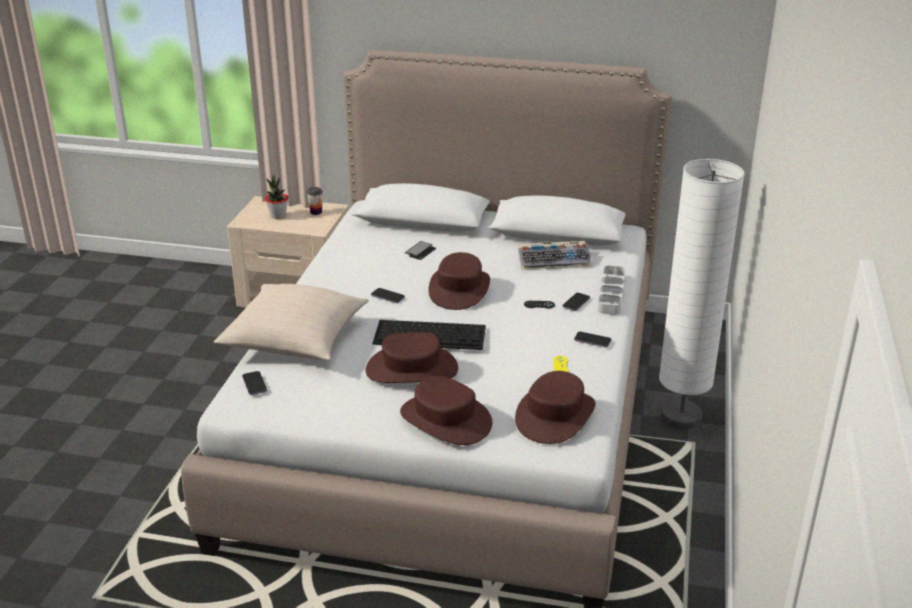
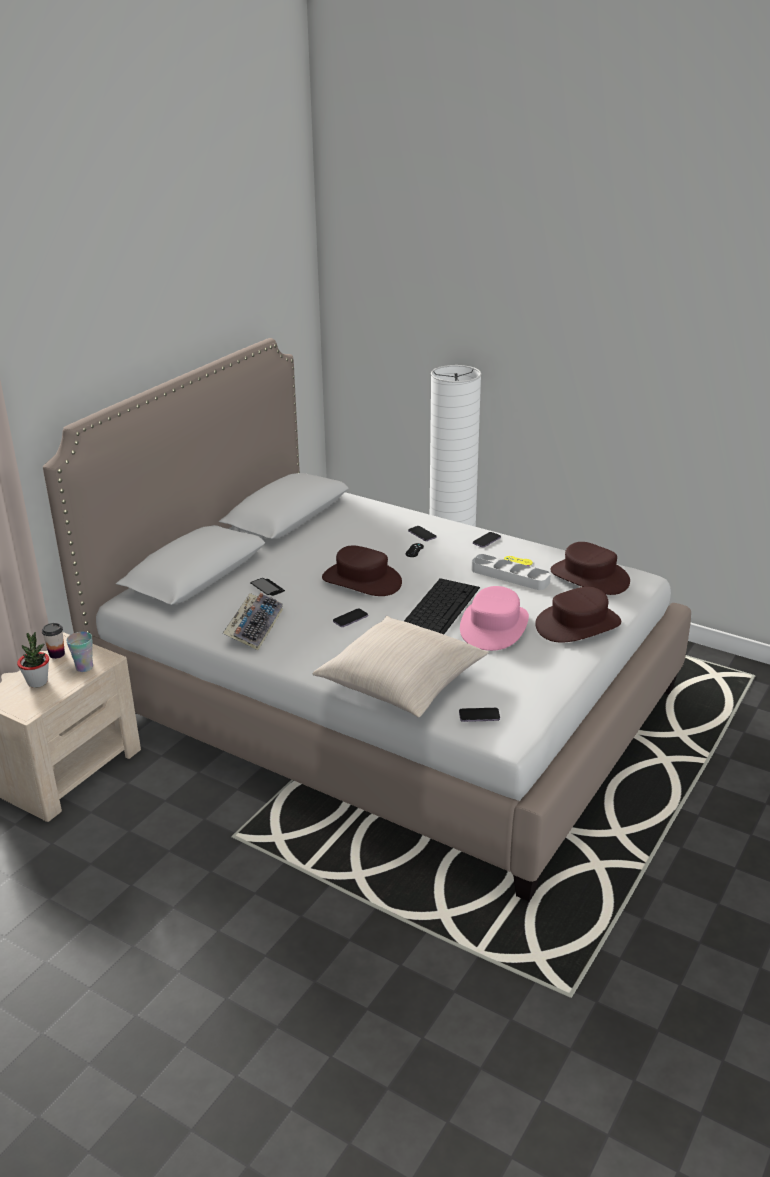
camera: 70 degrees left, 0 degrees up
(303, 225) = (84, 667): none -> cup
(411, 369) = (494, 626): brown hat -> pink hat
(554, 261) = (340, 528): keyboard -> keyboard (254, 626)
(611, 294) = (416, 517): grey tray -> grey tray (510, 576)

